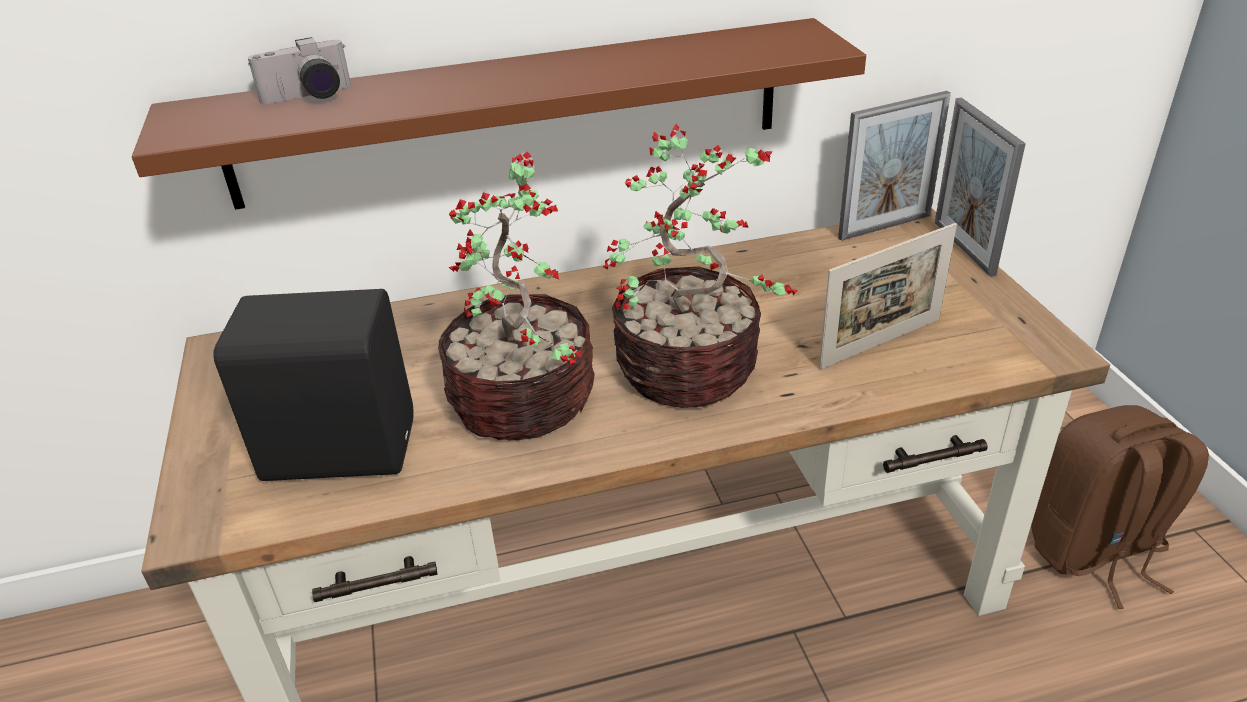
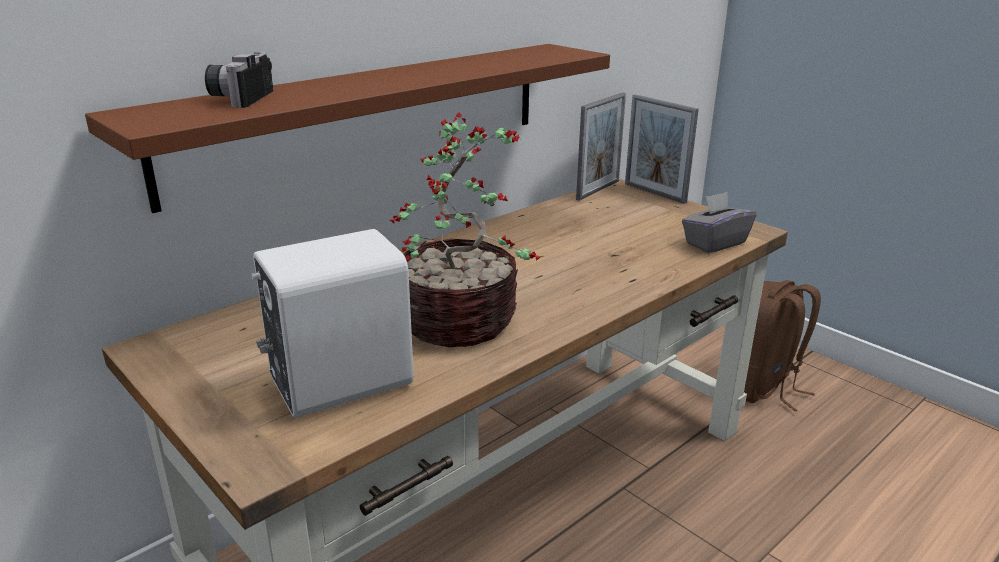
camera: 30 degrees left, 10 degrees down
(309, 97) = (240, 98): camera -> camera turned 150 degrees clockwise
(339, 446) = (338, 382): black speaker -> white speaker
(691, 369) = (558, 280): potted plant -> none
(880, 343) = (659, 245): picture frame -> none
(966, 359) = (714, 243): none -> grey tissue box

